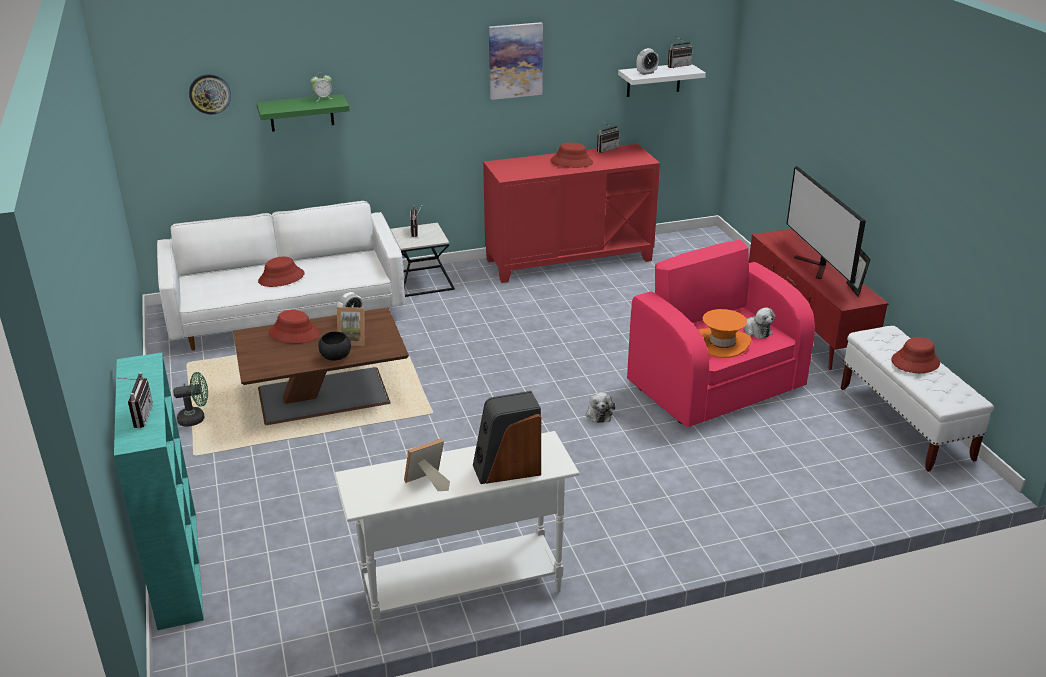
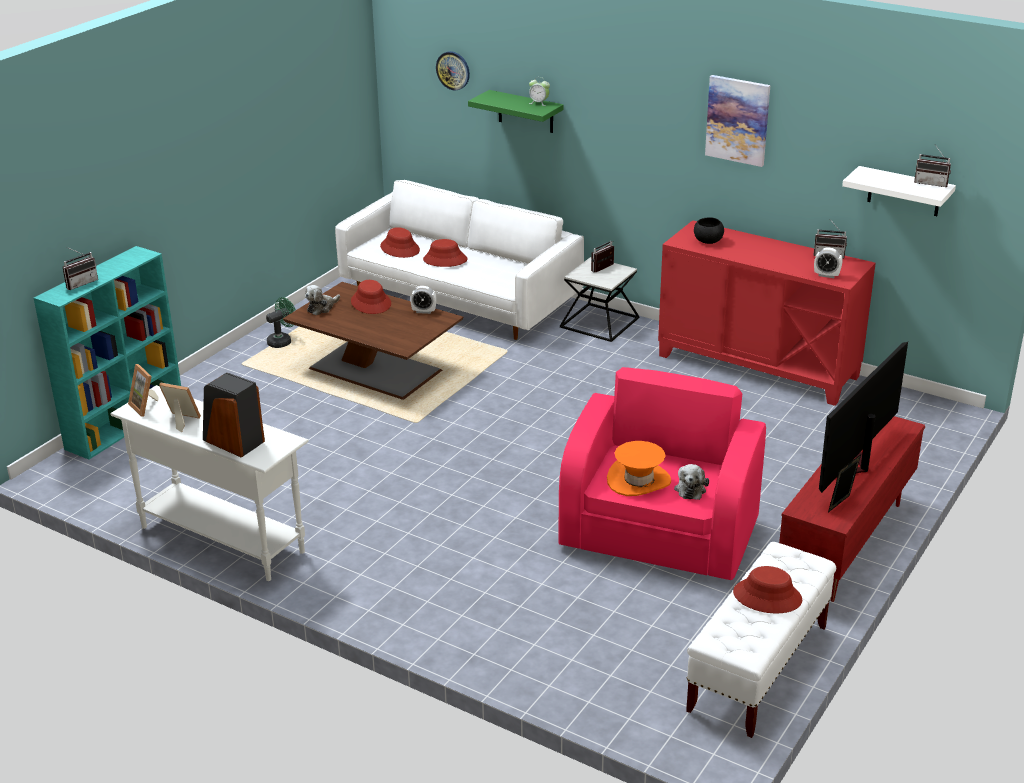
camera: 50 degrees right, 0 degrees up
(196, 418) = (282, 341): green fan -> green fan turned 75 degrees counterclockwise
(335, 356) = (363, 332): black bowl -> black bowl (708, 241)
(352, 340) = (394, 327): picture frame -> picture frame (146, 406)
(571, 162) = (767, 253): red hat -> red hat (400, 248)
(598, 413) = (524, 494): plush toy -> plush toy (321, 308)
(646, 73) = (876, 179): alarm clock -> alarm clock (826, 275)

